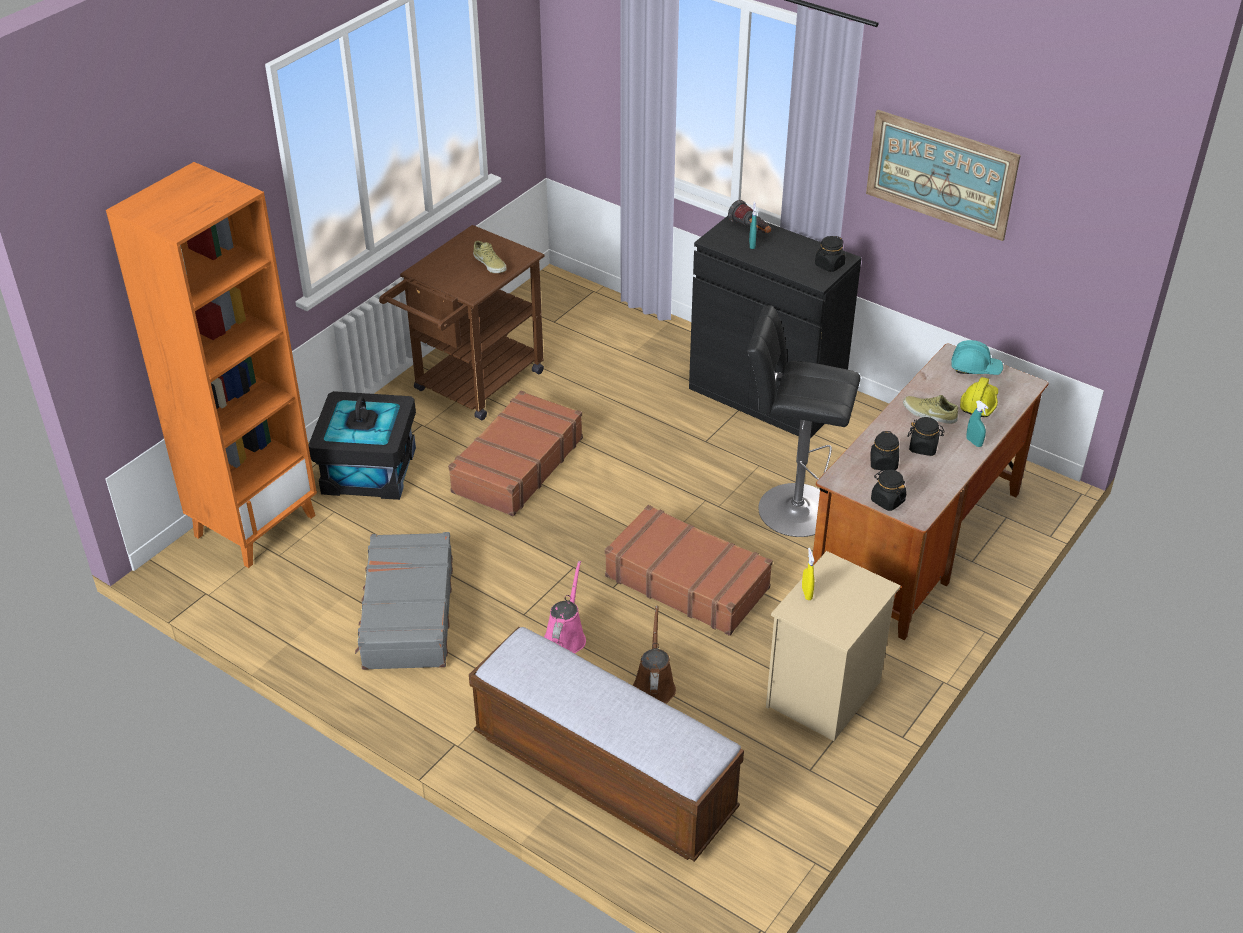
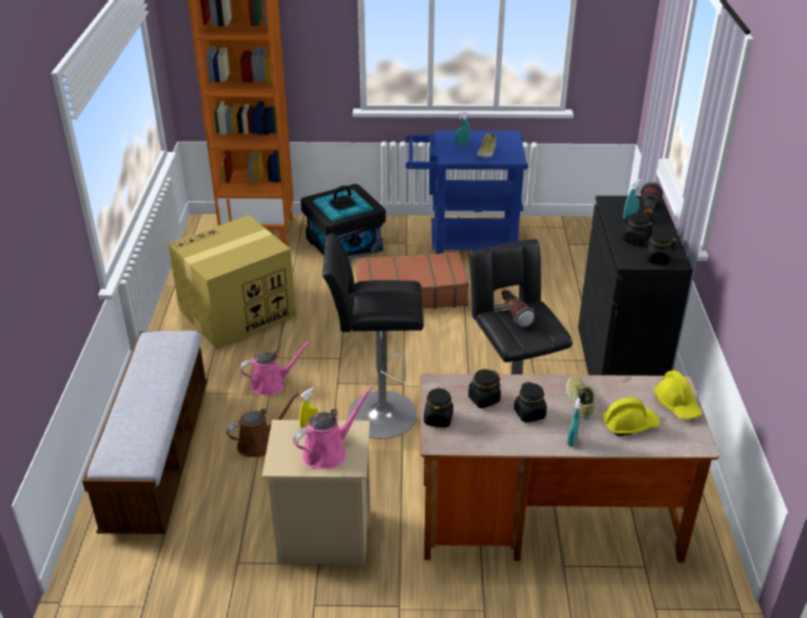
camera: 55 degrees right, 5 degrees down
(407, 613) = (236, 313): grey suitcase -> cardboard box
(456, 272) = (462, 144): none -> turquoise spray bottle
(472, 386) = (463, 243): brown cart -> blue cart
(687, 581) = (376, 414): brown suitcase -> black stool
(790, 260) = (635, 240): none -> black jar
(798, 386) = (514, 315): none -> flashlight
(849, 594) = (328, 452): none -> pink watering can
(940, 174) = (760, 213): picture -> none
(975, 368) = (677, 404): turquoise hard hat -> yellow hard hat

